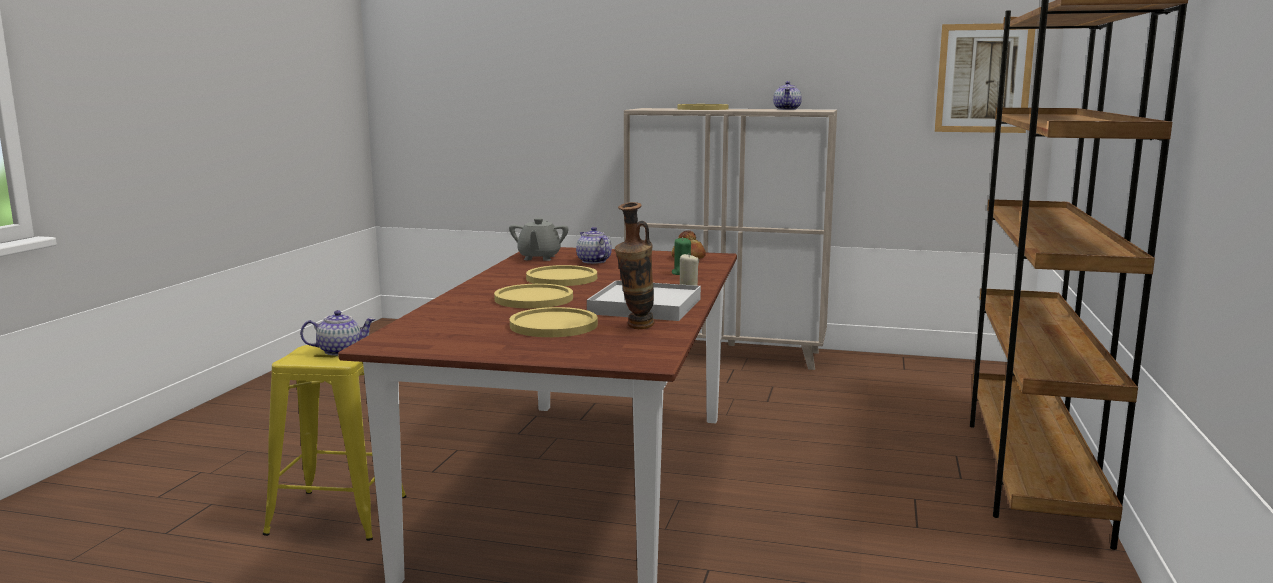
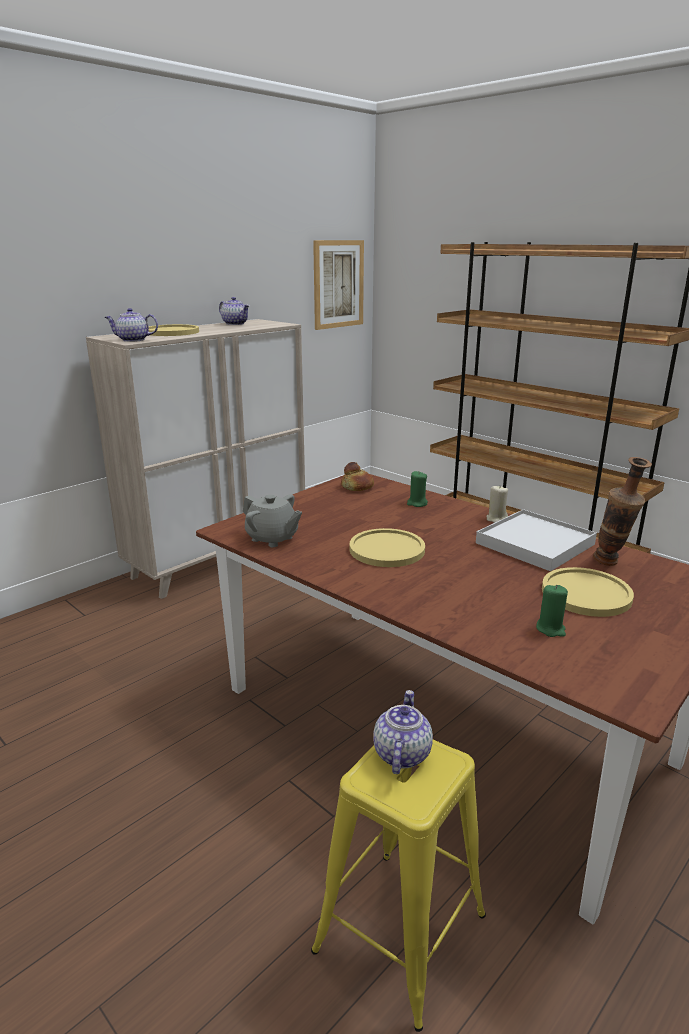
camera: 60 degrees left, 10 degrees up
(471, 321) = (550, 629): none -> green candle
(533, 298) = (469, 580): yellow plate -> none
(593, 261) = (323, 521): teapot -> teapot (133, 340)

